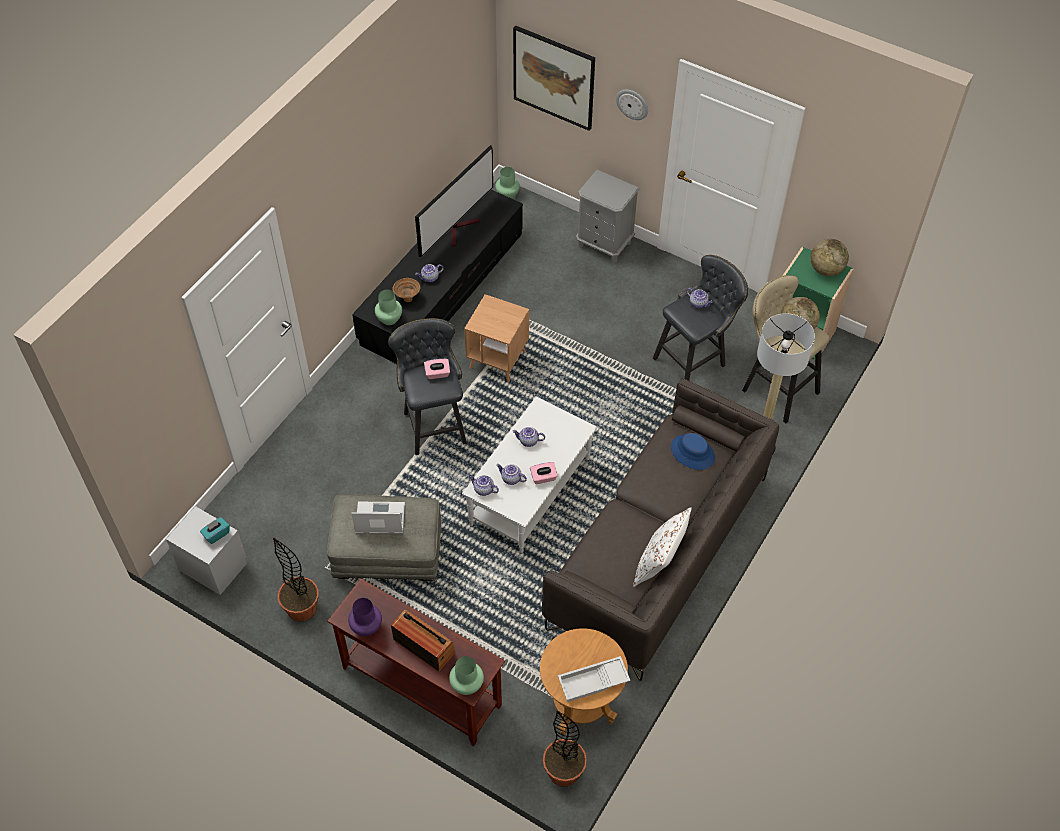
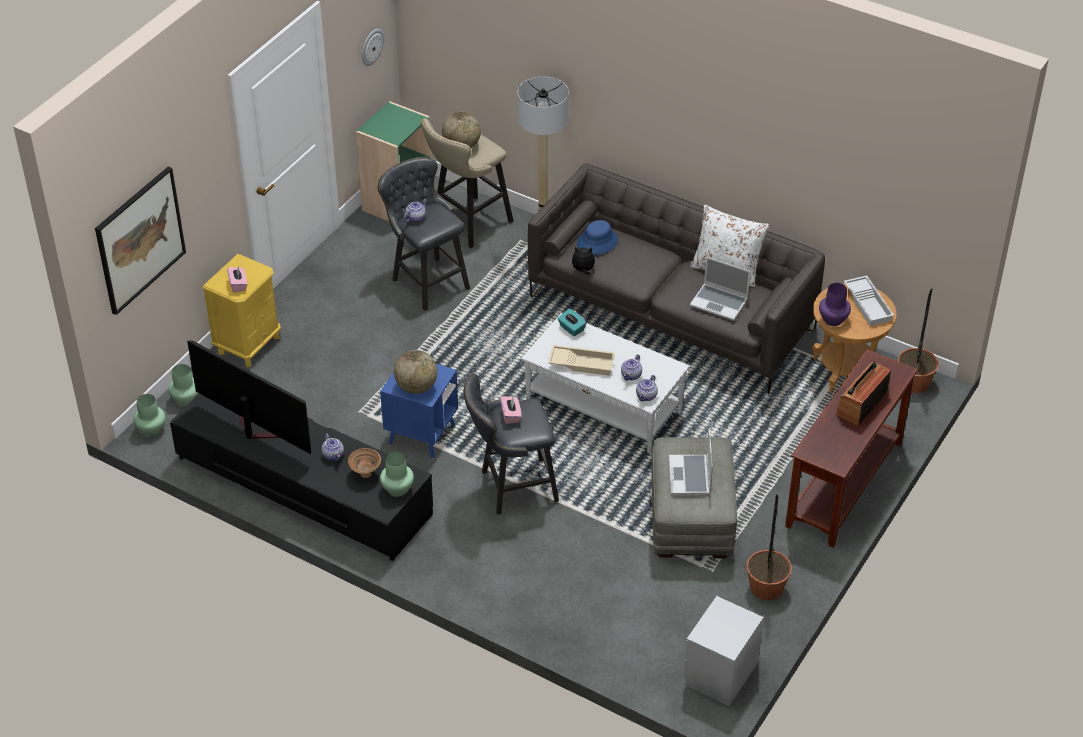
camera: 90 degrees left, 10 degrees down
(216, 534) = (723, 613): turquoise tissue box -> turquoise tissue box (571, 328)
(366, 626) = (847, 447): purple vase -> purple vase (832, 320)
(466, 684) = (896, 373): green vase -> green vase (185, 399)
(497, 360) = (421, 434): brown side table -> blue side table
(528, 441) = (582, 363): teapot -> beige tray
(543, 478) = (628, 351): pink tissue box -> pink tissue box (238, 285)
(604, 244) = (248, 344): grey nightstand -> yellow nightstand
(606, 552) = (720, 302): none -> laptop
(632, 104) = (207, 173): wall clock -> wall clock (371, 46)
(652, 441) = (583, 270): none -> plush toy
(826, 269) = (390, 118): globe -> globe (416, 387)

